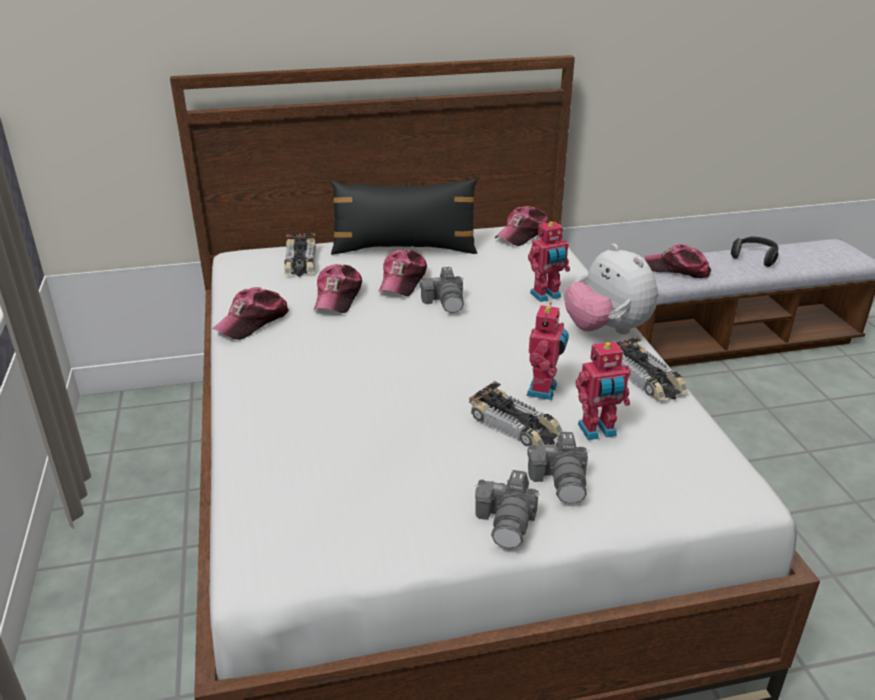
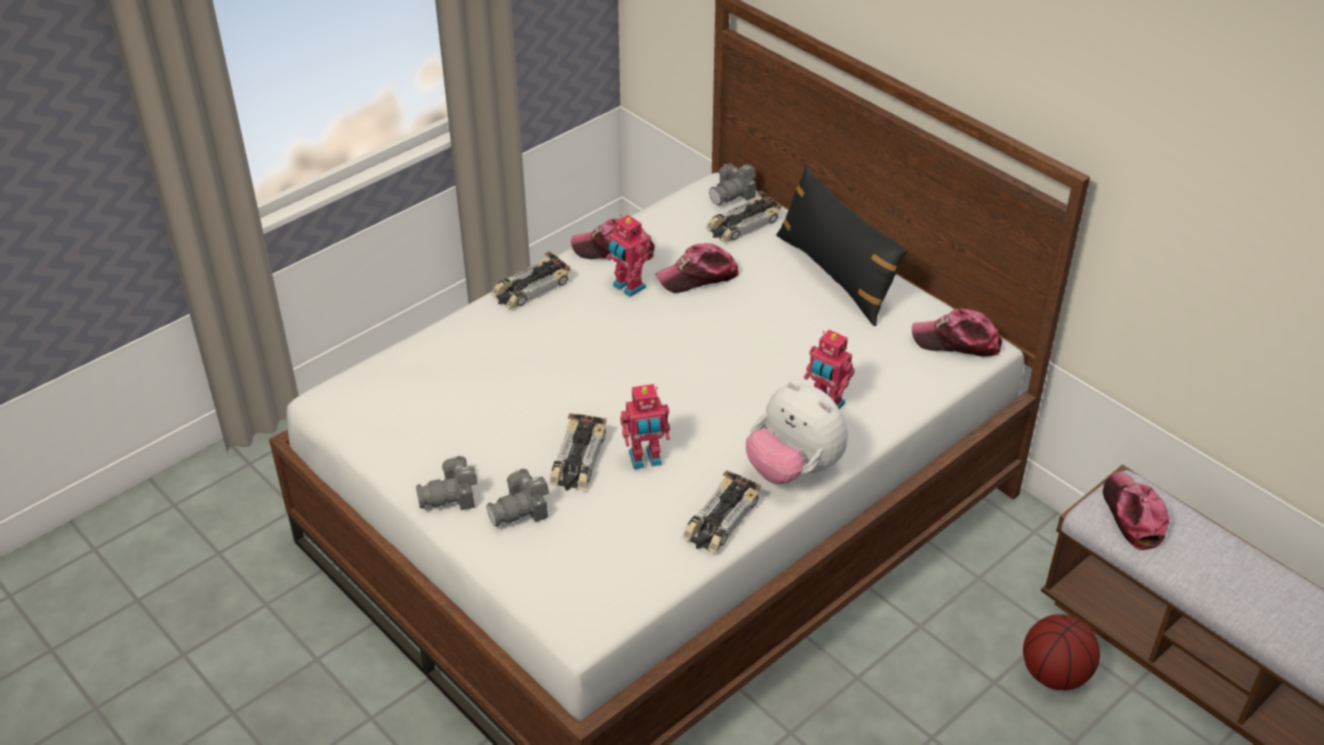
camera: 60 degrees right, 10 degrees up
(247, 378) = (530, 289): none -> toy car
(402, 281) = (766, 301): cap -> none
(445, 302) = (750, 344): camera -> camera (733, 194)
(598, 431) = (606, 512): toy robot -> toy robot (627, 287)
(607, 330) = (794, 469): plush toy -> plush toy turned 75 degrees counterclockwise
(707, 392) = (1055, 674): none -> basketball
(755, 258) = (1255, 584): headphones -> none

